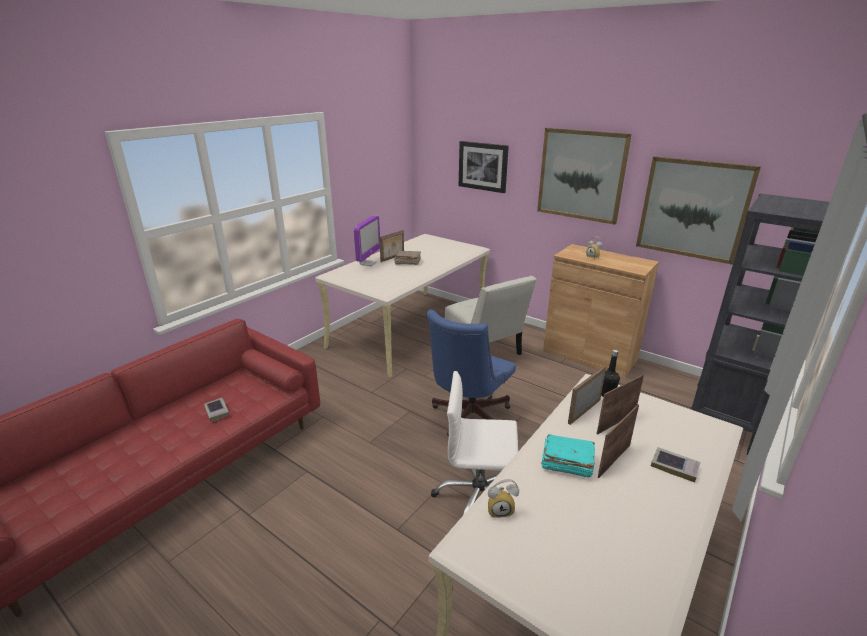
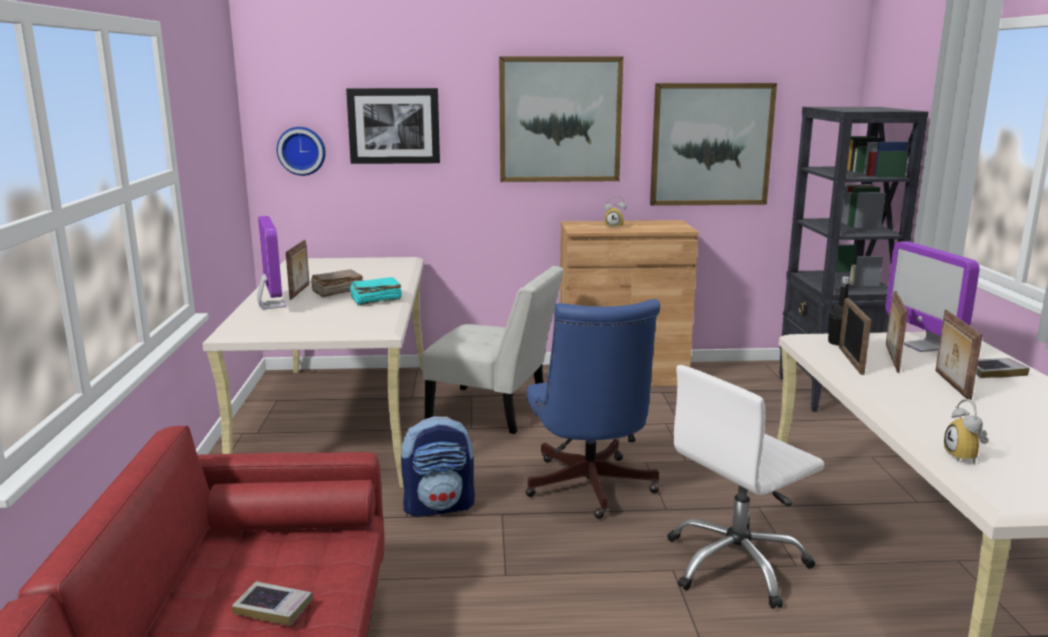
camera: 40 degrees left, 10 degrees down
(390, 393) = (439, 506): none -> backpack
(437, 174) = (302, 150): none -> wall clock
(500, 509) = (966, 458): alarm clock -> alarm clock turned 135 degrees clockwise
(566, 463) = (927, 402): turquoise book -> turquoise book (375, 300)
(665, 423) = (923, 346): none -> monitor

